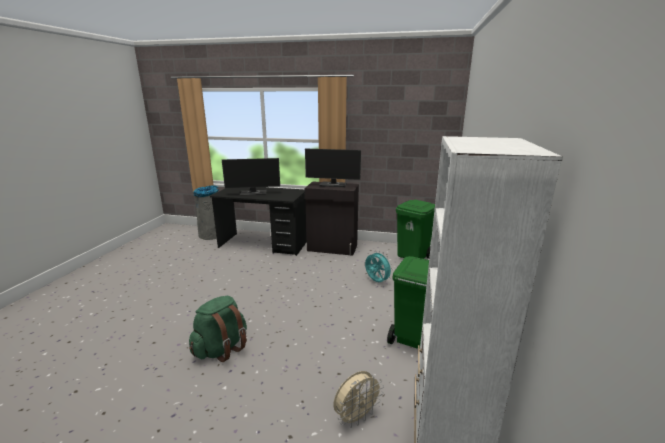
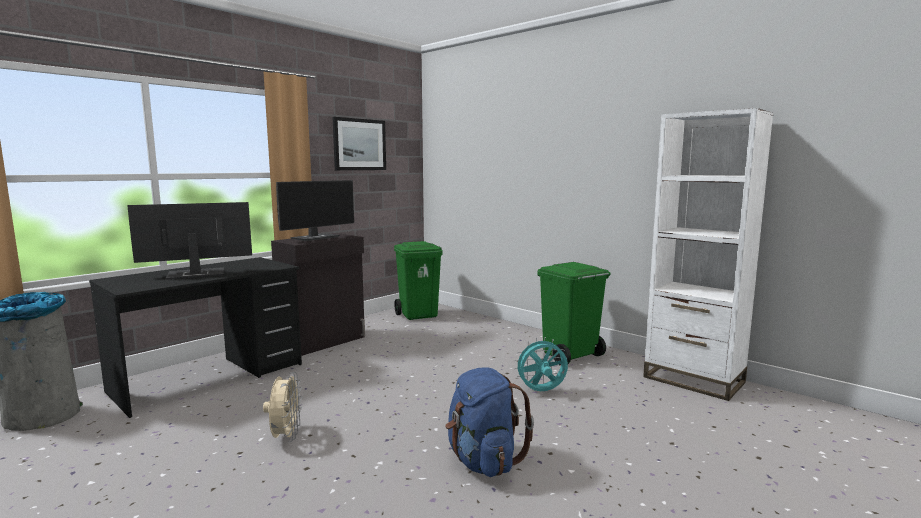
camera: 60 degrees left, 10 degrees down
(221, 348) = (483, 461): green backpack -> blue backpack
(254, 193) = (194, 275): monitor -> monitor turned 135 degrees counterclockwise
(356, 417) = (658, 406): beige fan -> beige fan (286, 437)
(376, 281) = (445, 342): turquoise fan -> turquoise fan (541, 392)
(394, 121) = (359, 144): none -> picture

